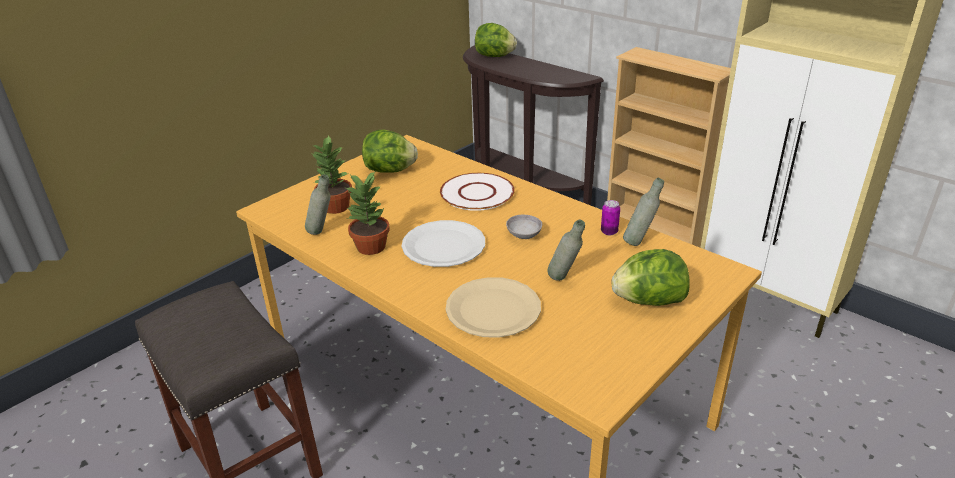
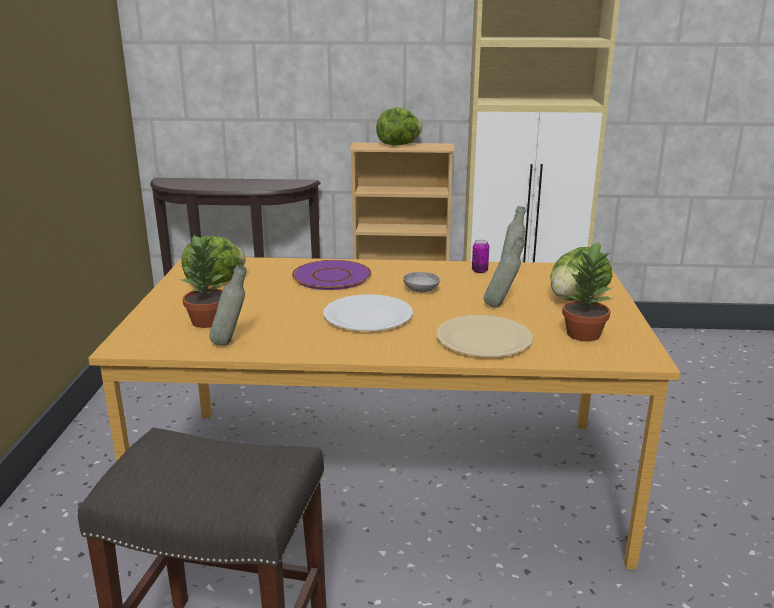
camera: 40 degrees left, 10 degrees down
(371, 247) = (302, 336): potted plant -> potted plant (584, 334)
(477, 193) = (332, 276): white plate -> purple plate
(494, 56) = (191, 182): lettuce -> lettuce (399, 145)

